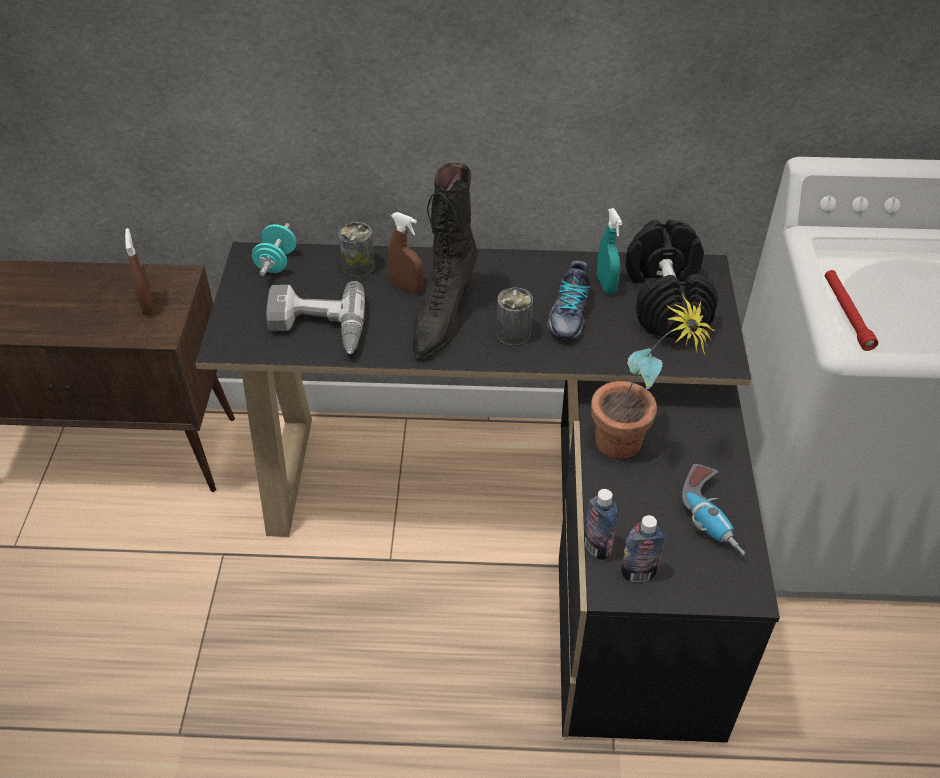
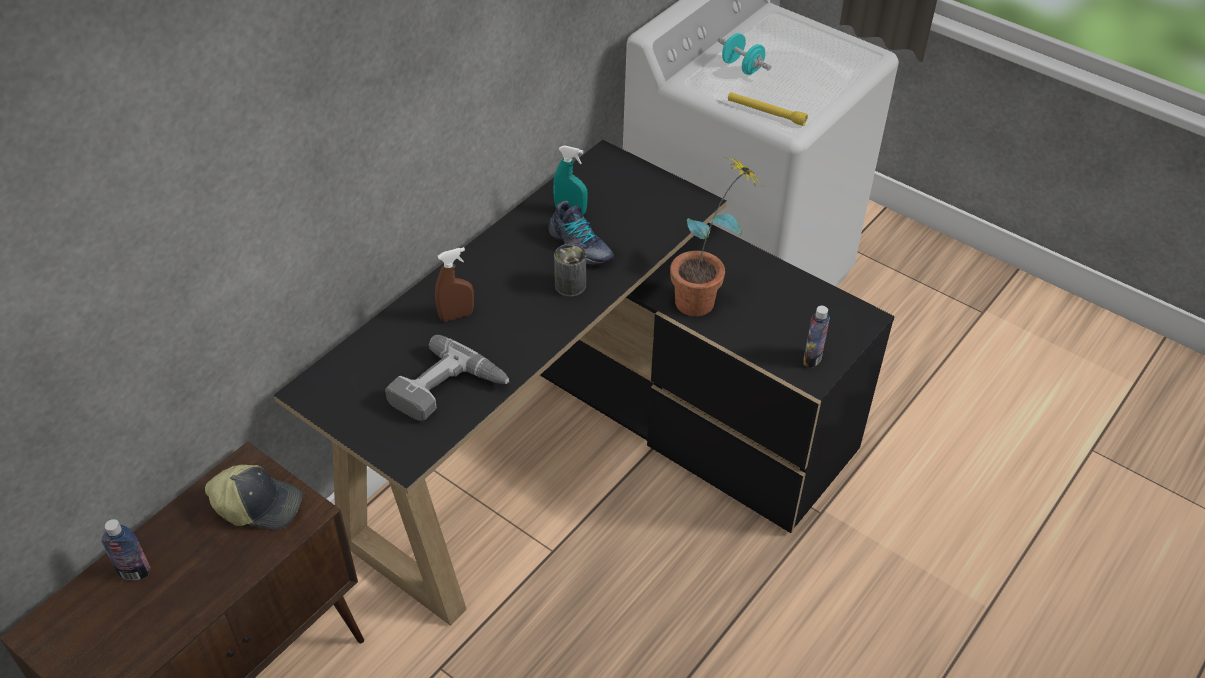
camera: 55 degrees left, 0 degrees up
(147, 305) = (259, 505): brown spray bottle -> cap
(276, 262) = (336, 378): turquoise dumbbell -> turquoise dumbbell (742, 67)
(358, 266) = (399, 331): can -> none
(442, 316) = (512, 313): black boot -> none
(597, 547) = (775, 366): bottle -> bottle (134, 572)
(665, 300) = (616, 193): black dumbbell -> none
(714, 517) = (798, 297): power drill -> none
(847, 314) = (766, 113): red flashlight -> yellow flashlight

